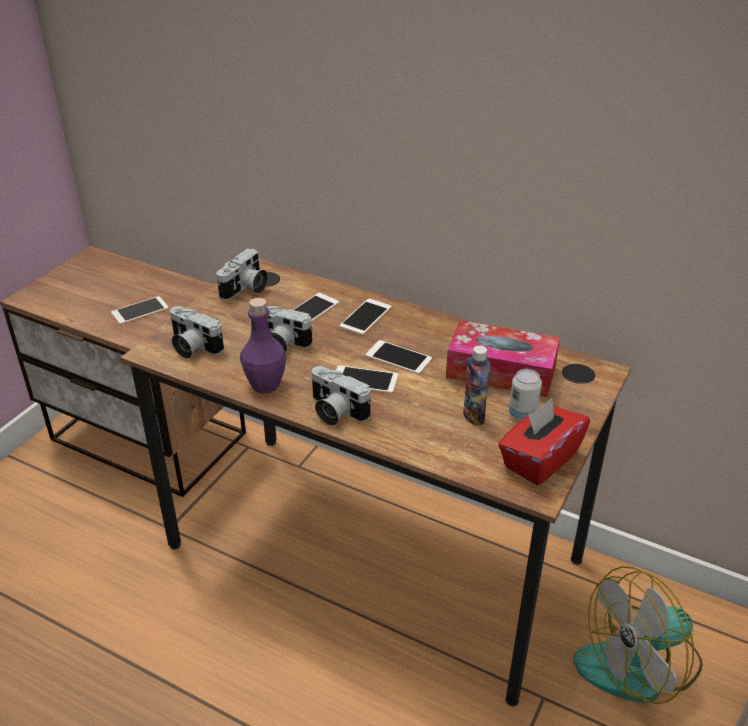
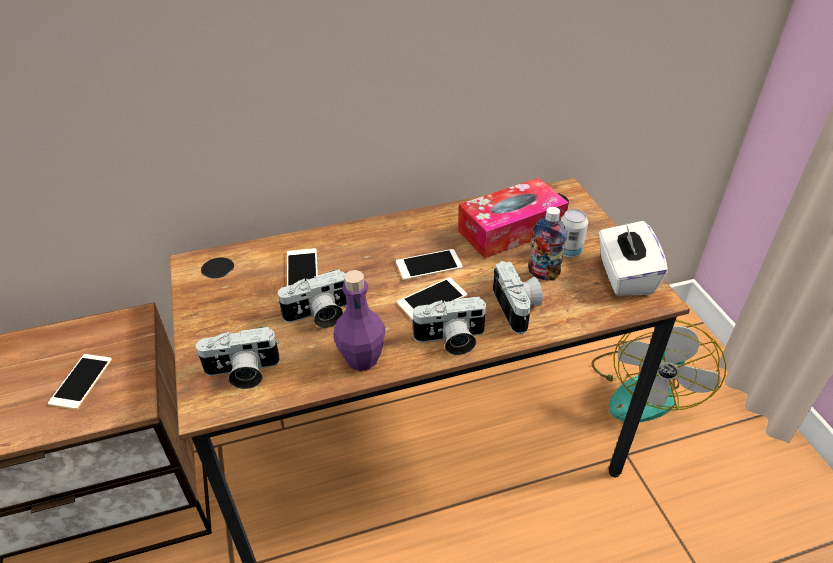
camera: 45 degrees left, 5 degrees up
(246, 289) = (213, 287): camera -> camera (518, 308)
(365, 317) = (355, 248): phone -> none
(539, 460) = (624, 276): red tissue box -> white tissue box

